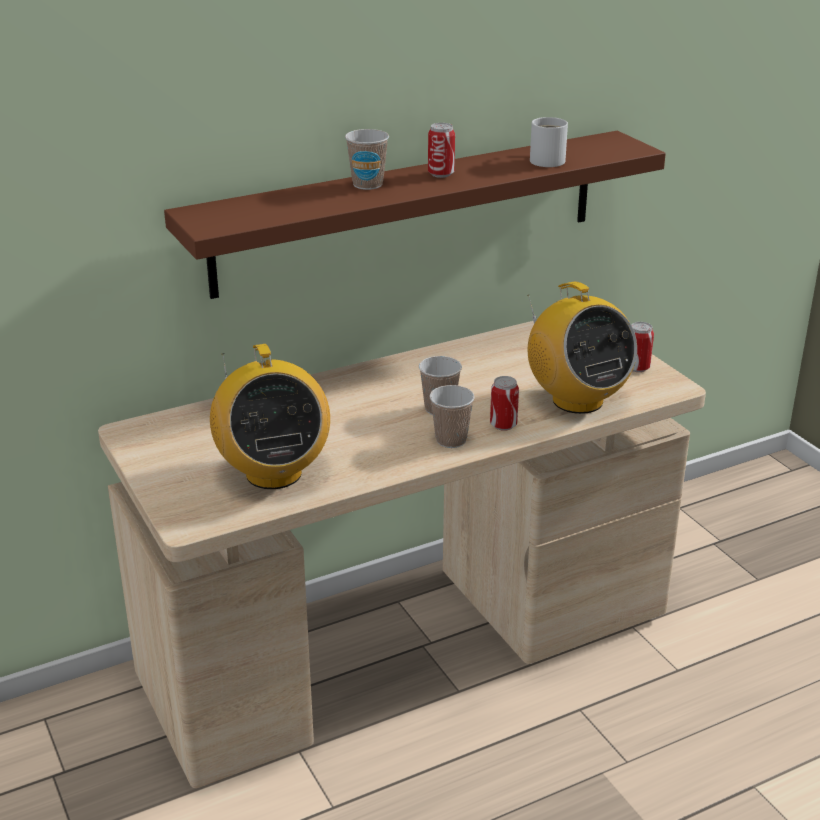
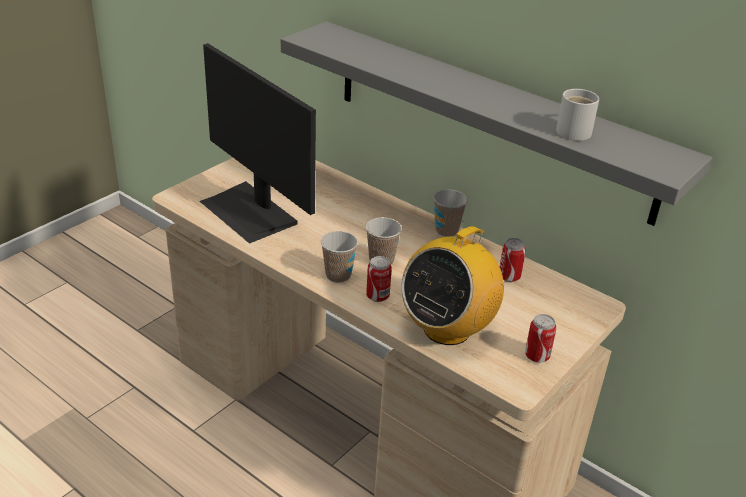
camera: 65 degrees right, 5 degrees up
(273, 473) = (250, 211): radio -> monitor
(367, 184) = (435, 71): cup -> cup (446, 231)
(409, 212) = (489, 118): brown shelf -> grey shelf
(441, 174) = (488, 93): can -> can (509, 277)

